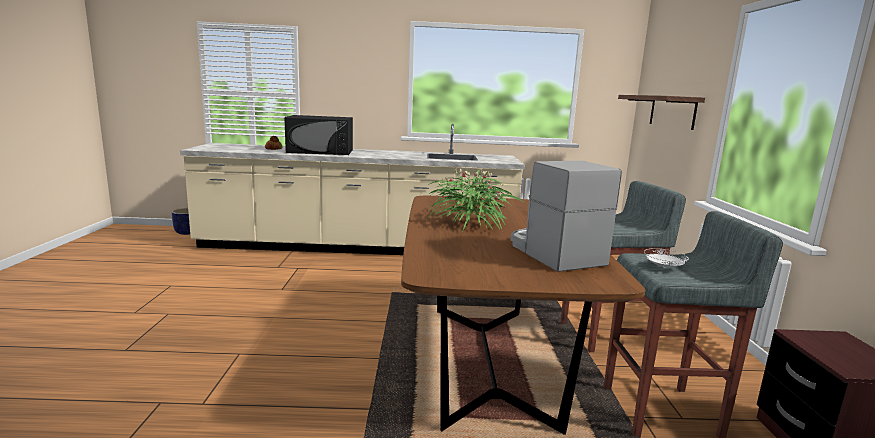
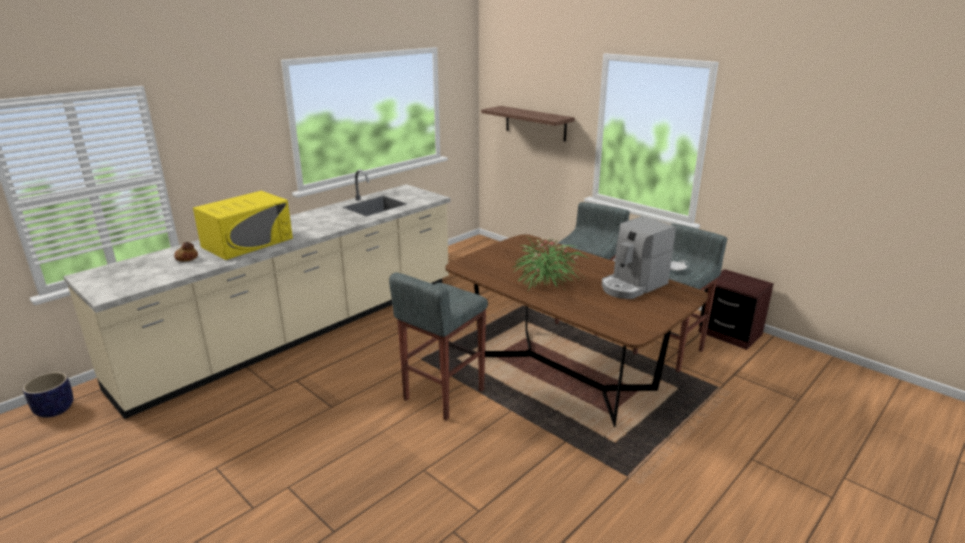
camera: 45 degrees left, 10 degrees up
(320, 151) = (248, 242): black microwave -> yellow microwave
(356, 319) = (442, 395): none -> grey stool
(553, 253) = (632, 285): coffee machine -> coffee machine turned 60 degrees counterclockwise

